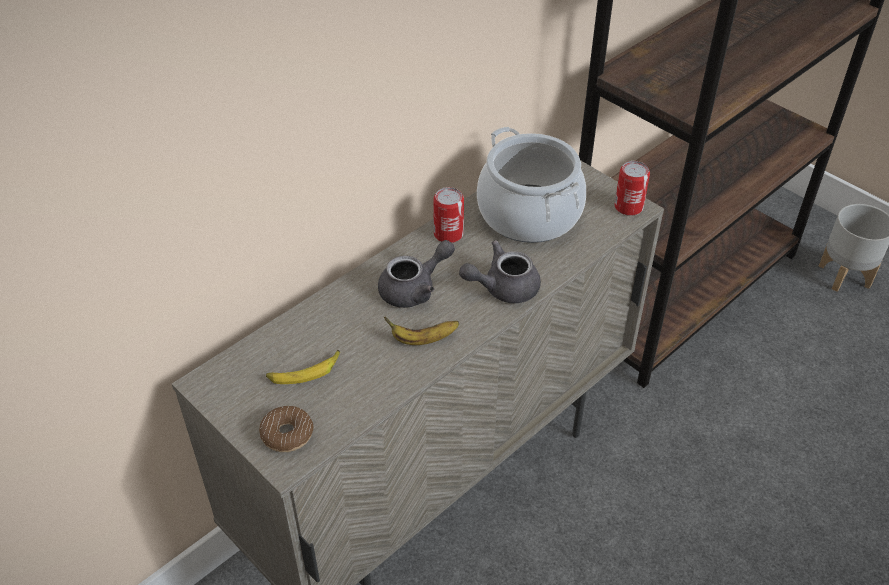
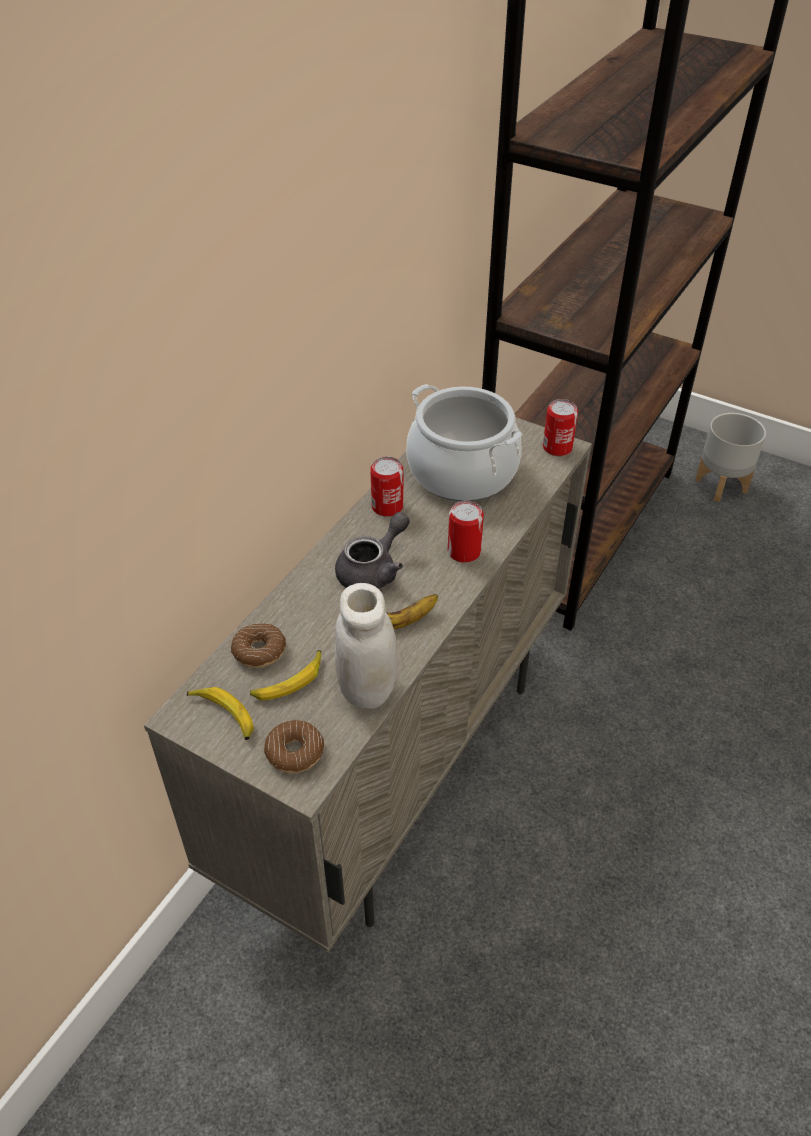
camera: 15 degrees left, 0 degrees up
(239, 390) = (224, 716): none -> banana
(289, 341) = (259, 651): none -> donut
(369, 393) = (367, 689): none -> white jar
(502, 288) = (464, 552): grey teapot -> can

